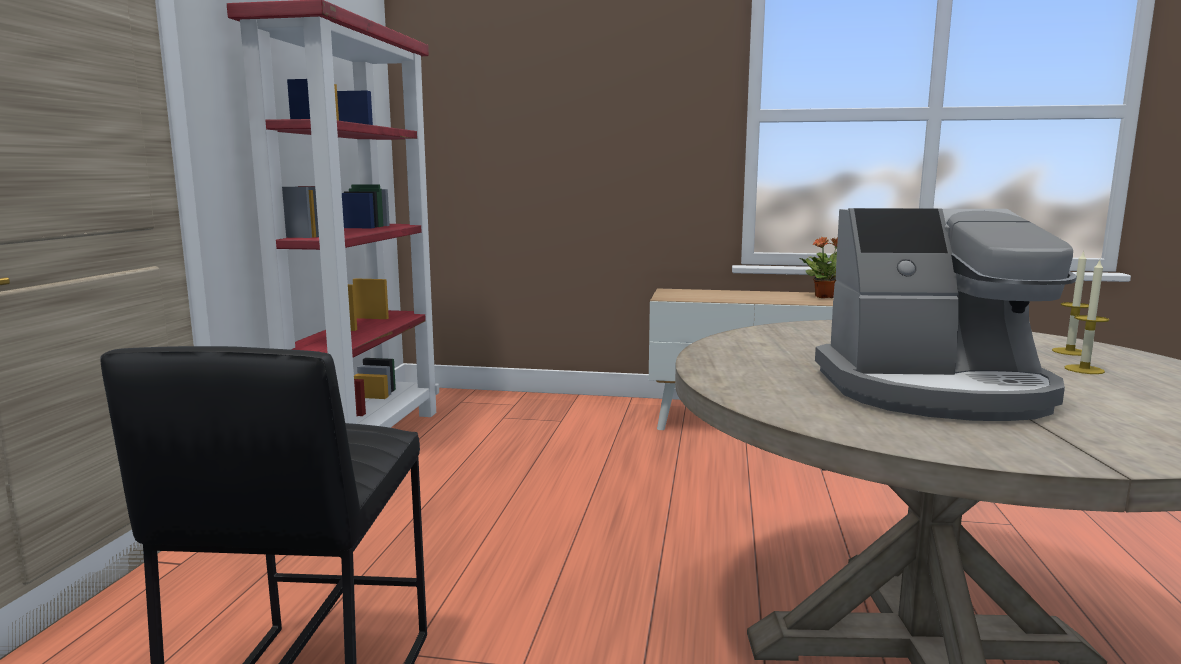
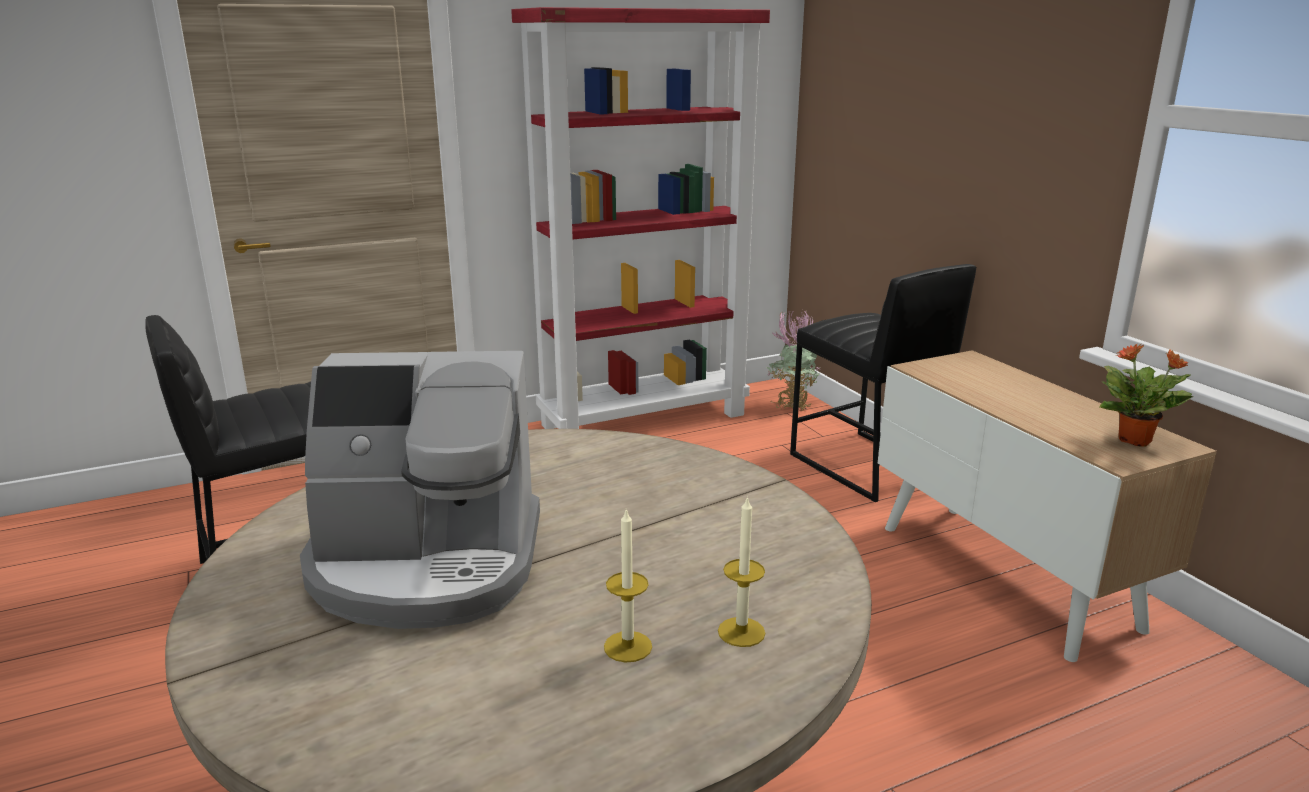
camera: 55 degrees right, 10 degrees up
(452, 397) = (791, 405): none -> potted plant
(576, 408) = (866, 466): none -> black stool
(935, 391) = (427, 564): coffee machine -> coffee machine turned 60 degrees counterclockwise

